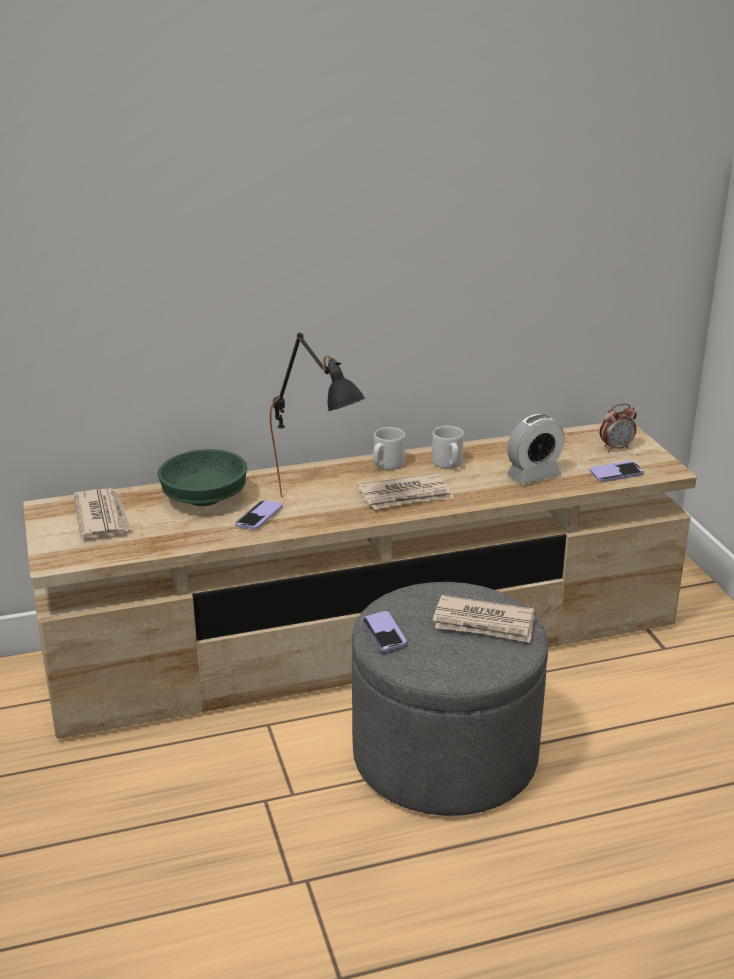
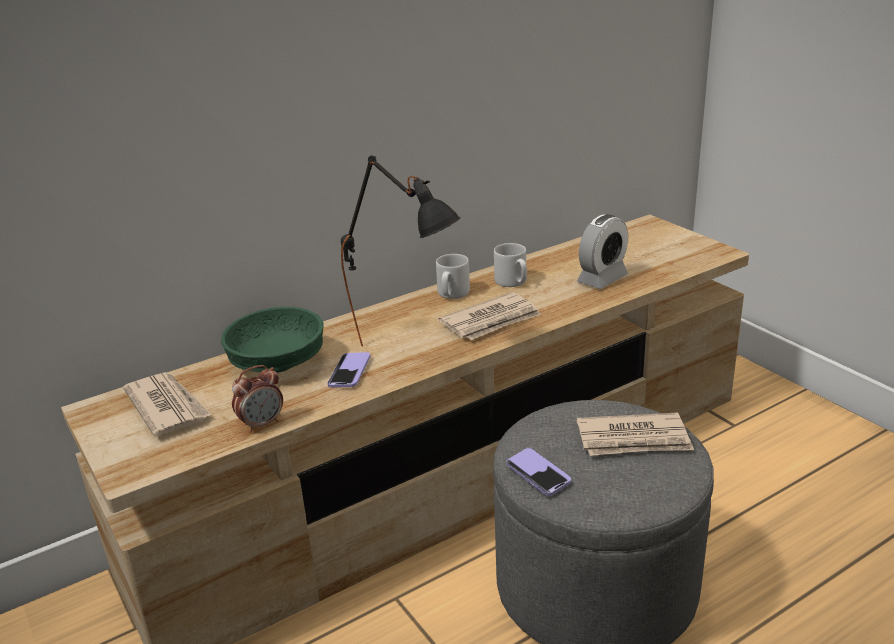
camera: 15 degrees left, 0 degrees up
(616, 448) = (658, 241): alarm clock -> alarm clock (262, 424)
(616, 473) = (676, 263): phone -> none

